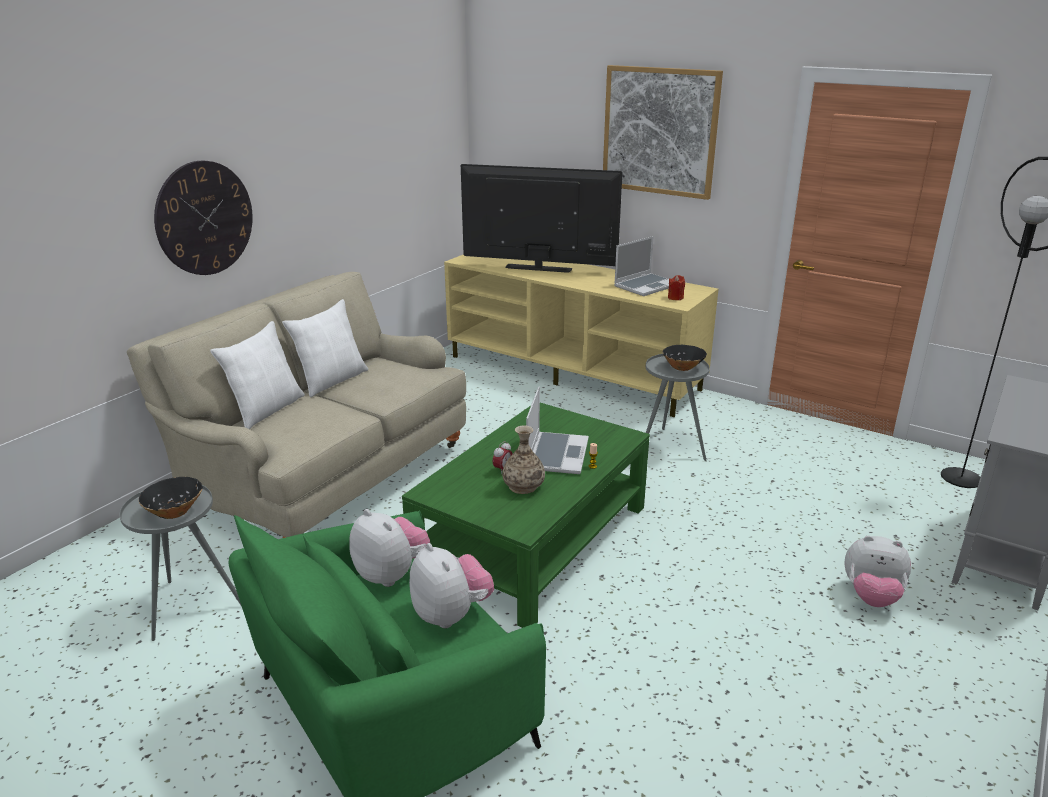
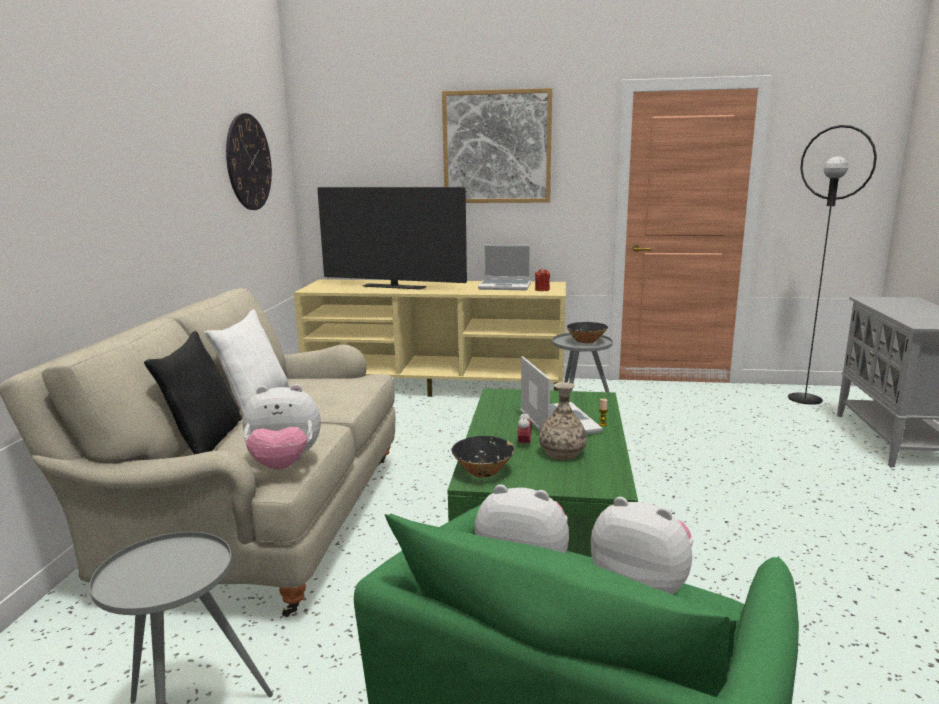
camera: 25 degrees left, 10 degrees down
(174, 512) = (181, 573): black bowl -> black bowl (483, 471)
(204, 218) = (78, 217): wall clock -> wall clock (249, 162)
(266, 409) = (205, 440): white pillow -> black pillow
(538, 269) = (394, 287): television -> television turned 150 degrees counterclockwise
(646, 286) = (506, 286): laptop -> laptop turned 75 degrees clockwise
(871, 596) = (855, 491): plush toy -> plush toy (284, 464)

